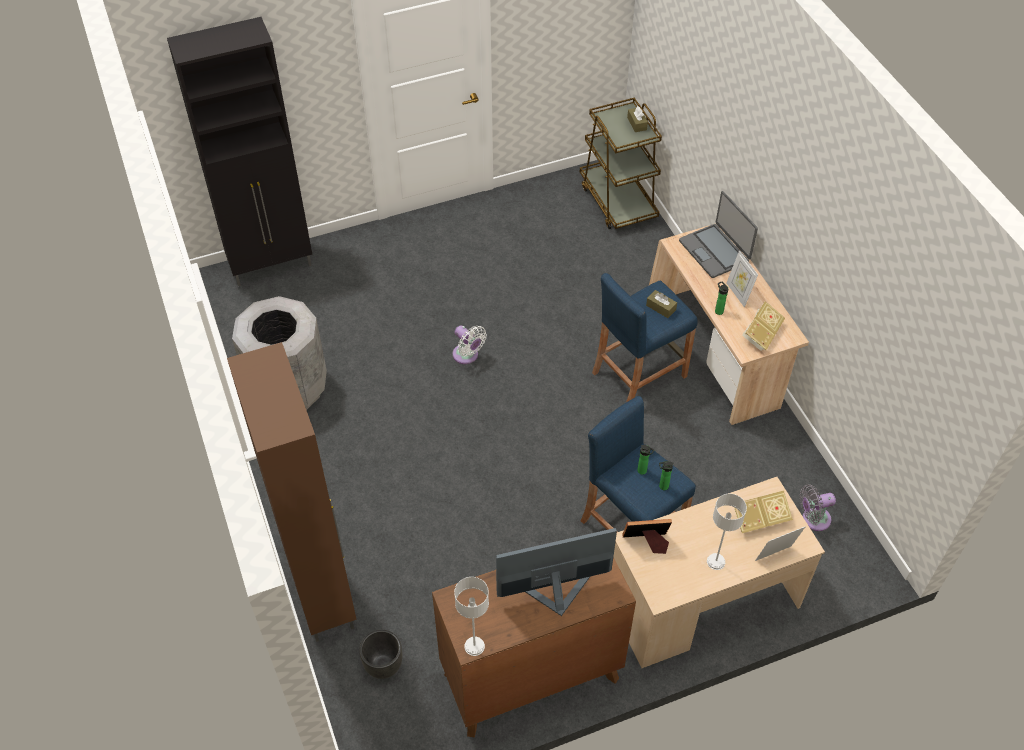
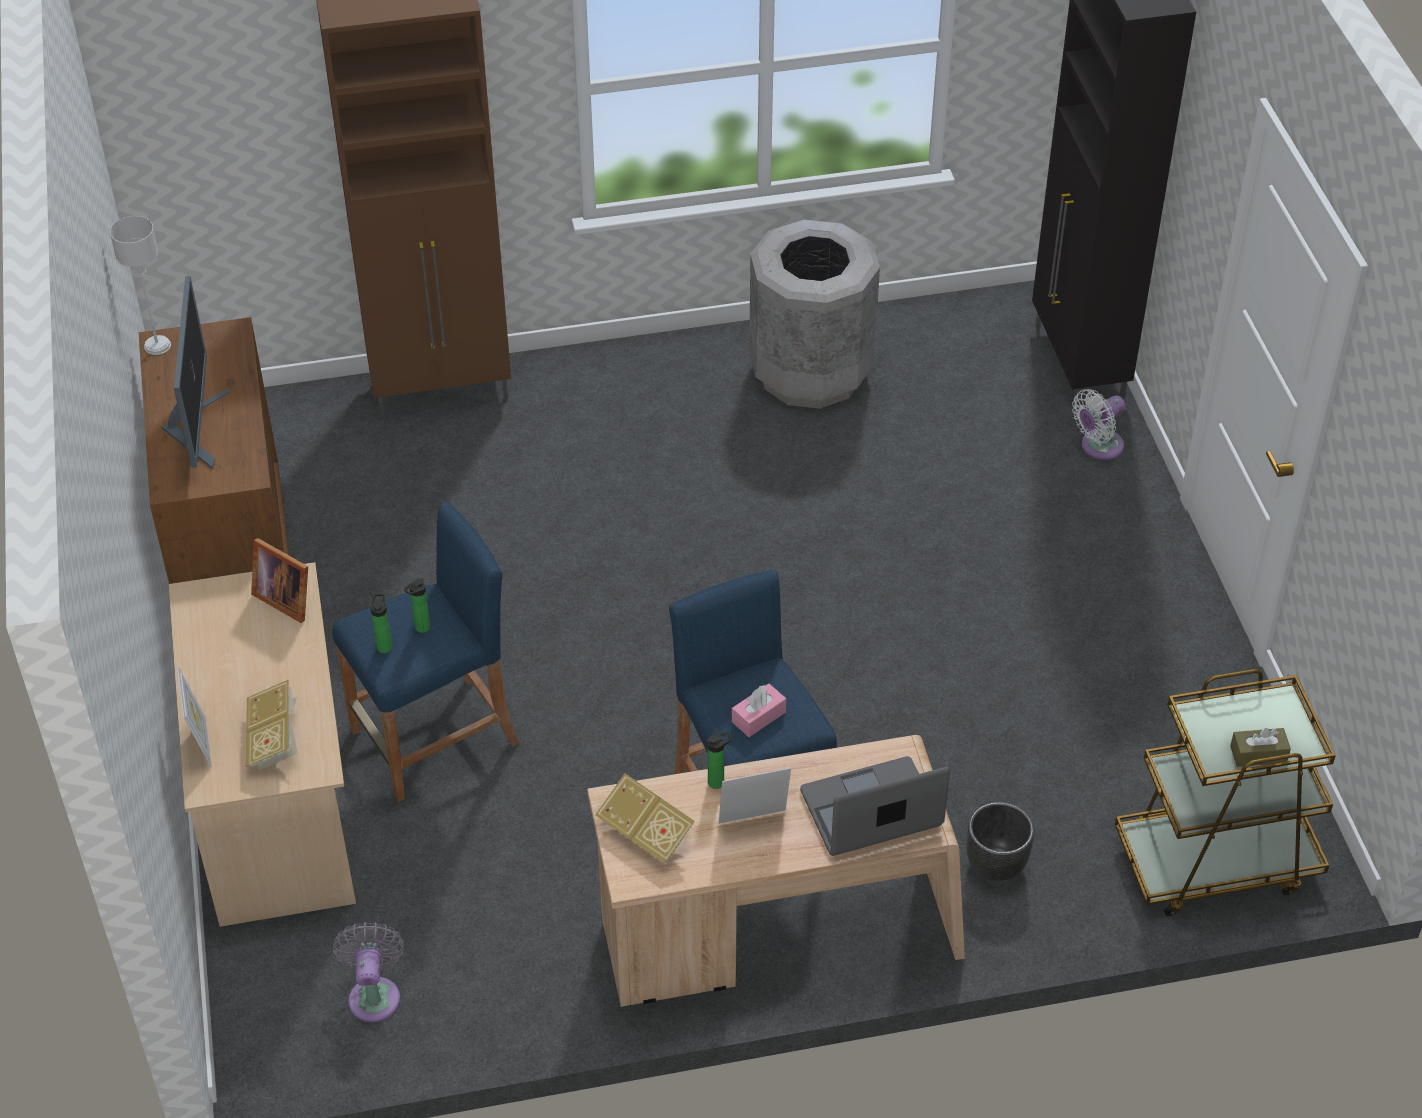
camera: 100 degrees right, 5 degrees down
(384, 665) = (315, 441): black planter -> black planter (996, 866)
(467, 356) = (837, 582): white fan -> white fan (1098, 447)
(647, 542) = (285, 598): picture frame -> picture frame turned 120 degrees clockwise
(661, 308) = (758, 717): brown tissue box -> pink tissue box
(715, 562) = (221, 669): grey table lamp -> none

